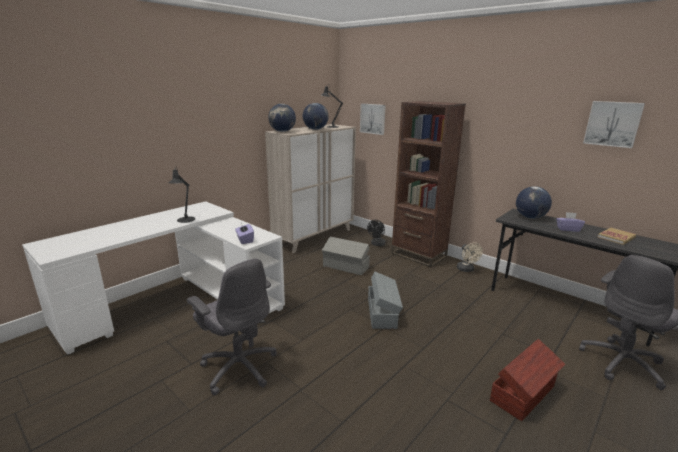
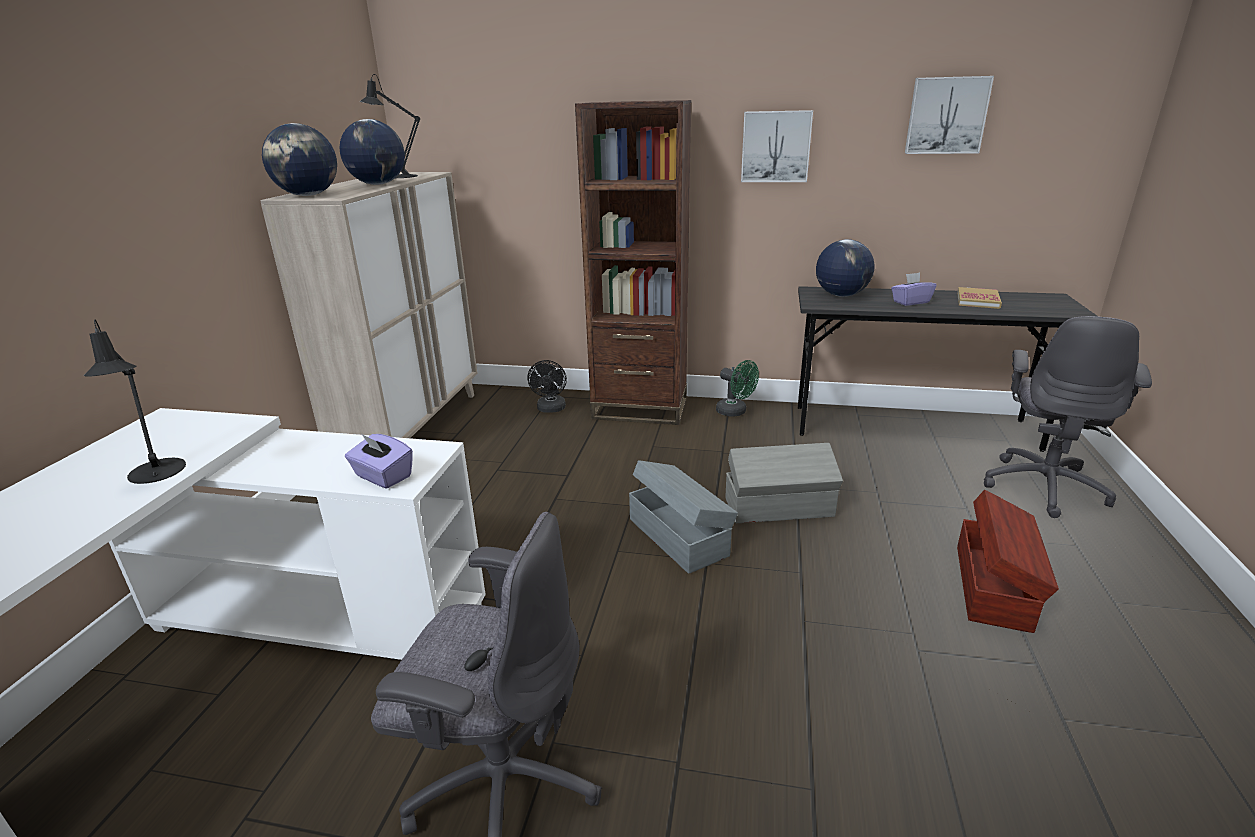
camera: 30 degrees left, 5 degrees up
(346, 267) = (532, 470): grey storage box -> grey storage box (780, 508)
(373, 118) = (484, 151): picture -> picture (775, 146)
(467, 270) = (735, 412): beige fan -> green fan

